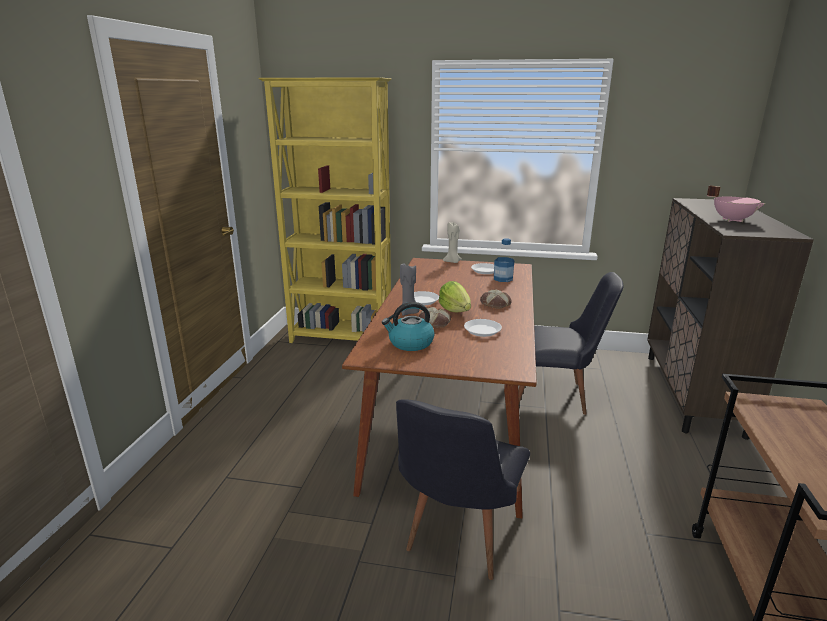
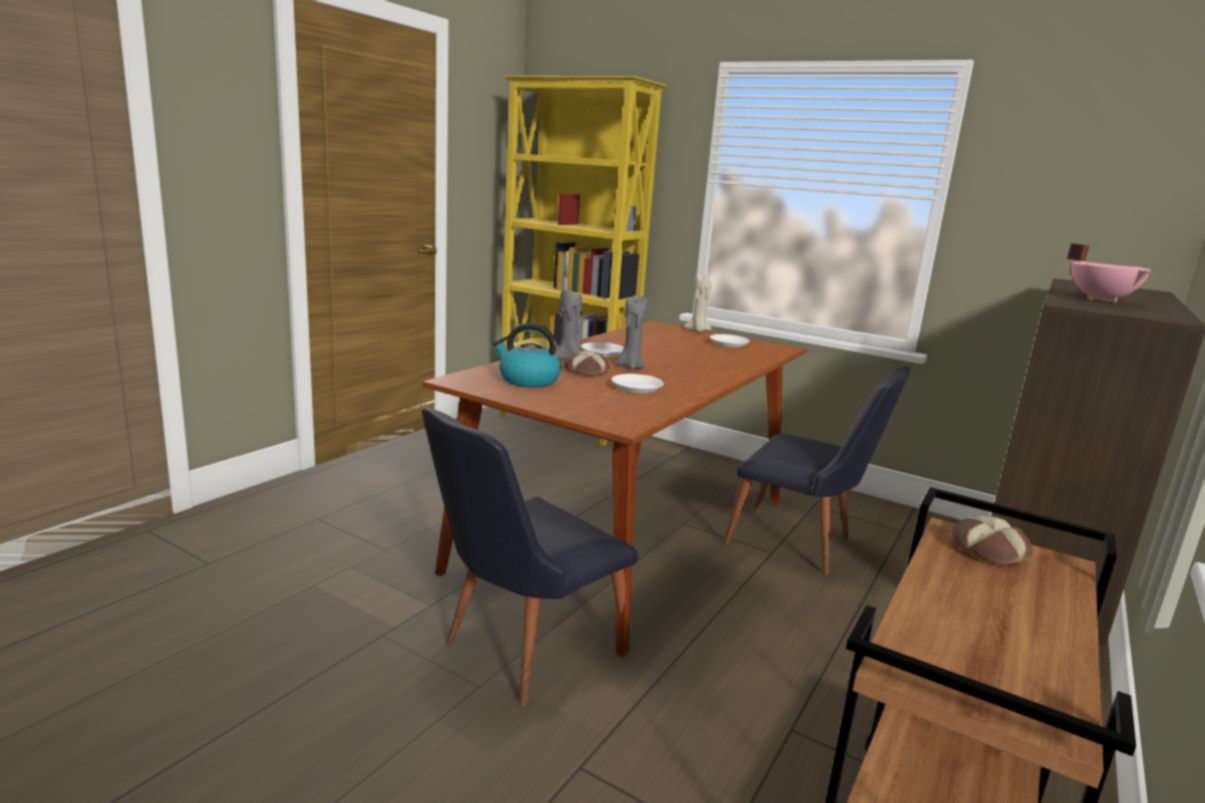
camera: 20 degrees right, 5 degrees down
(455, 310) = (630, 367): lettuce -> grey candle
(494, 304) = (693, 370): bread -> bread (987, 550)
(503, 279) = (742, 353): bottle -> none

